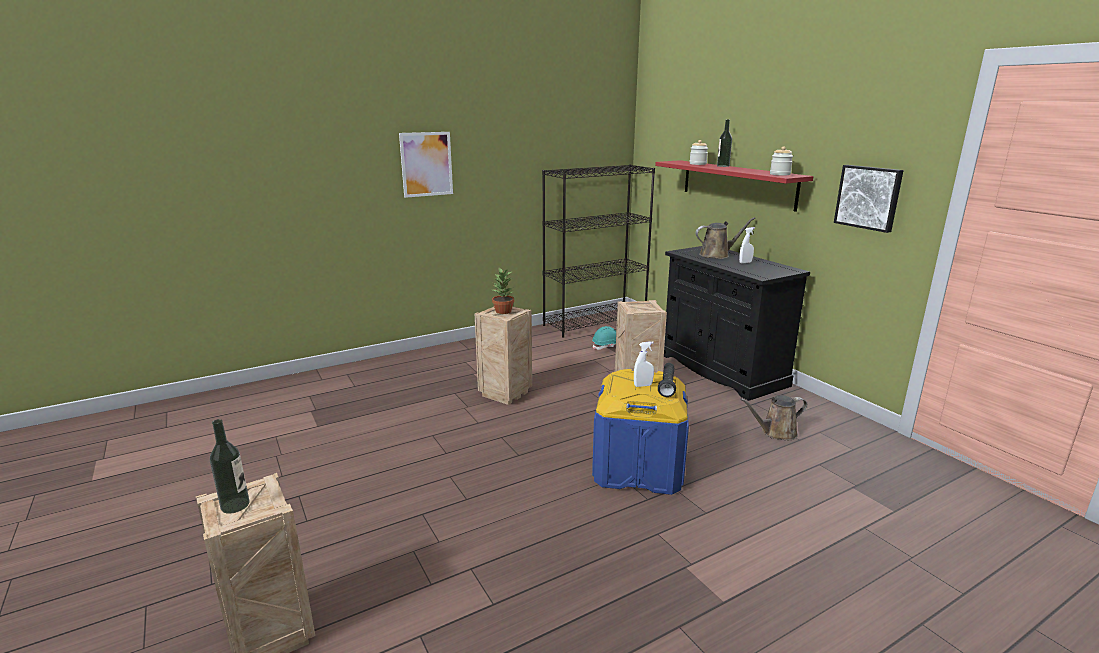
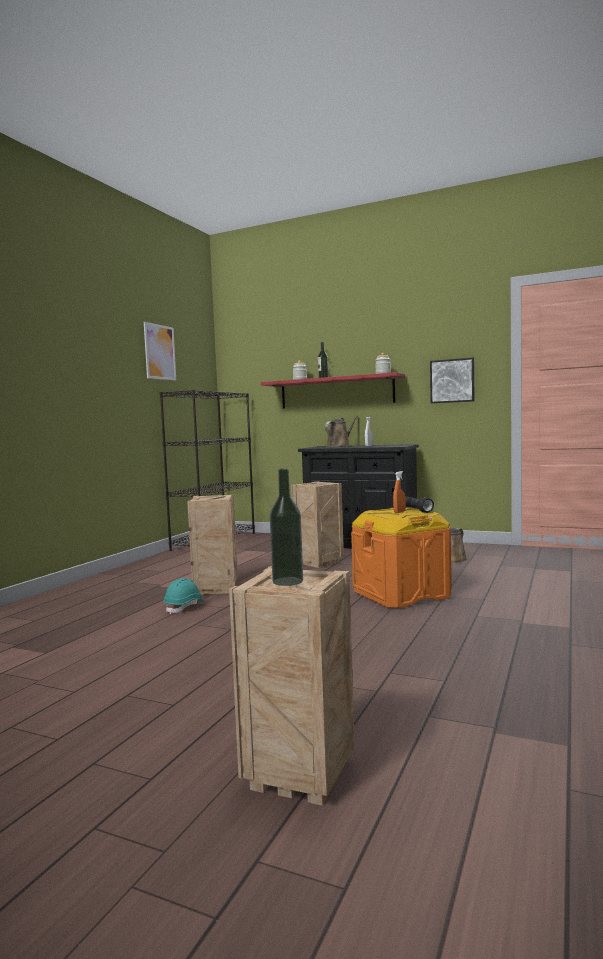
camera: 35 degrees left, 15 degrees down
(426, 164) = (67, 375): picture -> picture (160, 352)
(503, 311) = (211, 497): potted plant -> none
(607, 346) = (252, 550): turquoise hard hat -> turquoise hard hat (185, 607)
(638, 468) = (401, 594): blue storage box -> orange storage box
(643, 385) = (399, 512): white spray bottle -> orange spray bottle

